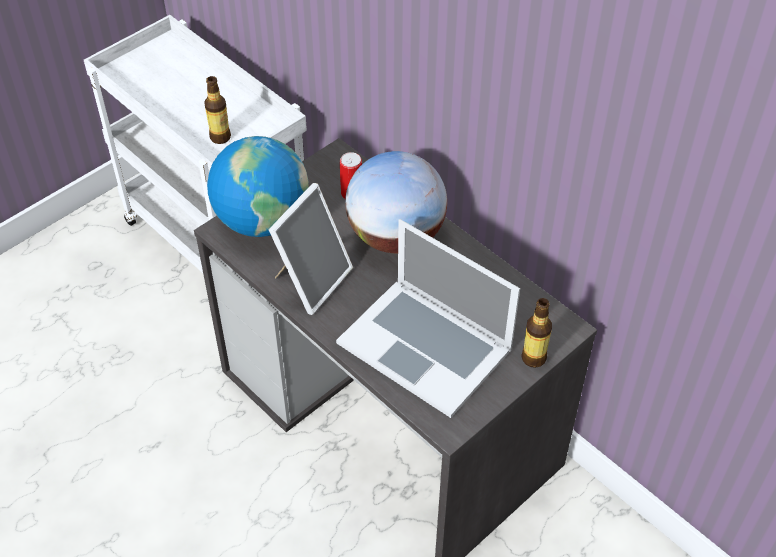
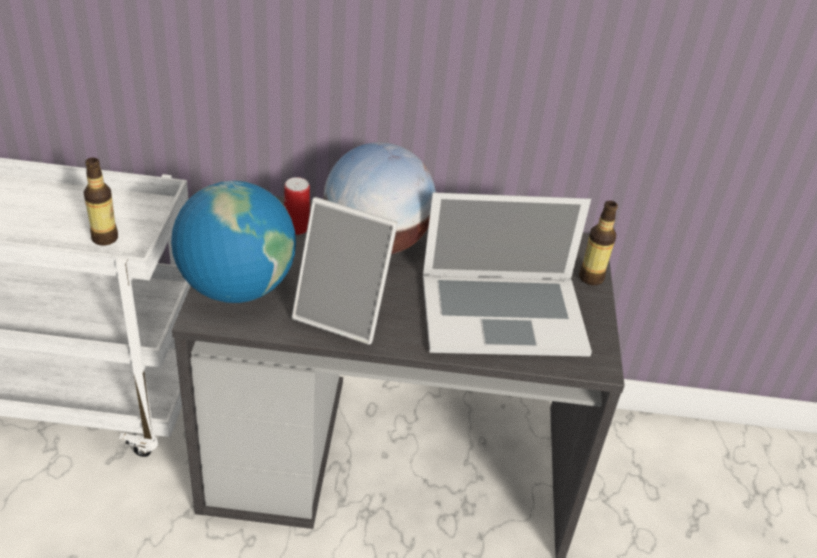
camera: 45 degrees left, 10 degrees down
(311, 280) = (344, 314): picture frame -> picture frame turned 120 degrees clockwise

